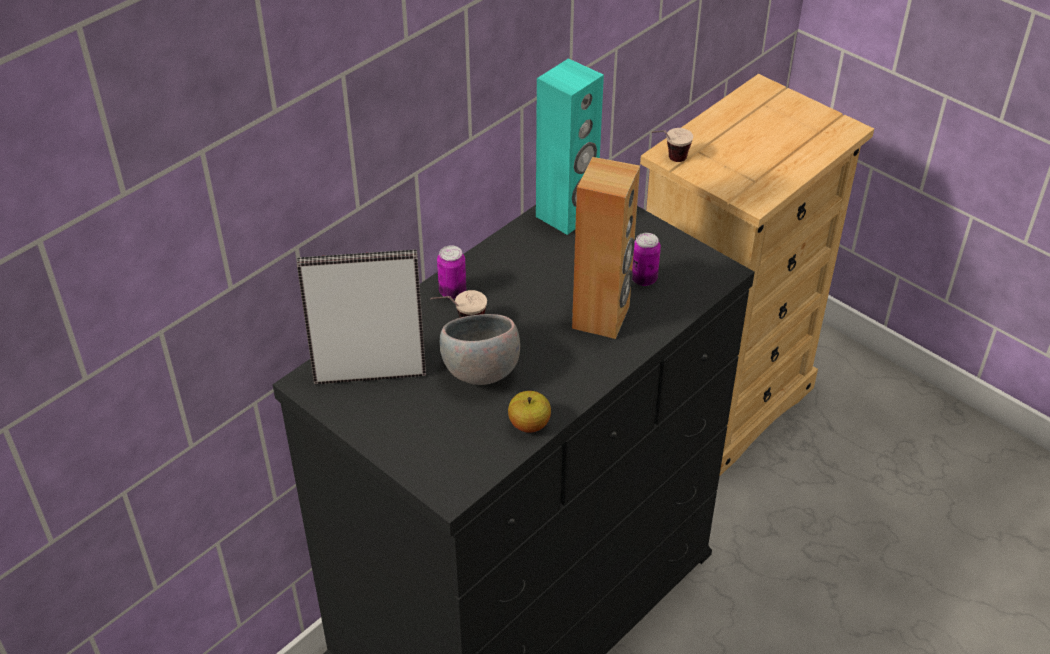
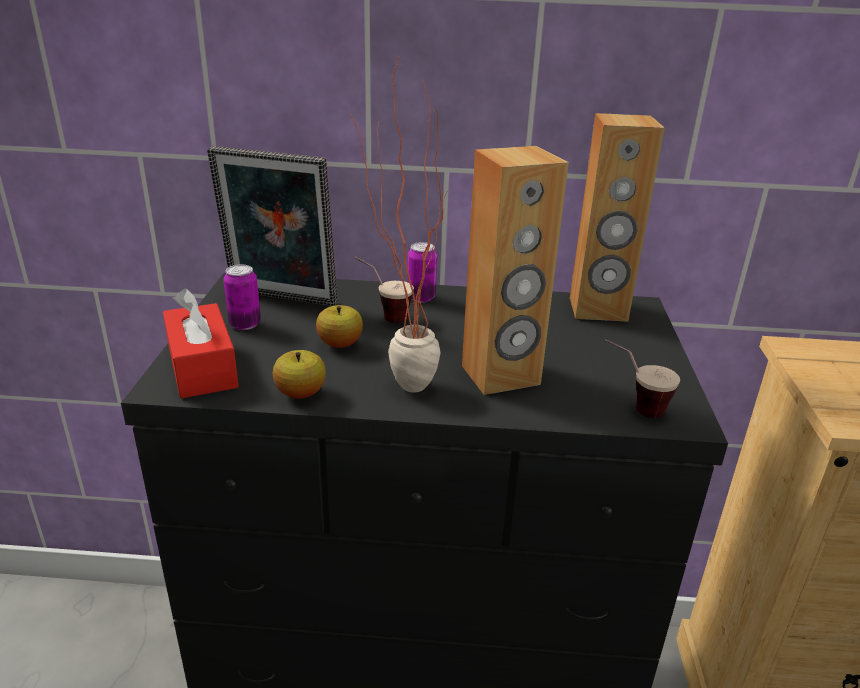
camera: 50 degrees right, 15 degrees down
(370, 372) = (281, 299): picture frame -> picture frame turned 150 degrees clockwise
(441, 461) = (202, 367): none -> red tissue box
(480, 373) = (340, 344): grey bowl -> apple
(564, 371) = (398, 384): none -> potted plant
(567, 215) = (598, 309): turquoise speaker -> brown speaker
(643, 279) = (590, 378): can -> can (245, 324)
(668, 160) = (787, 351): cup -> cup (632, 407)

